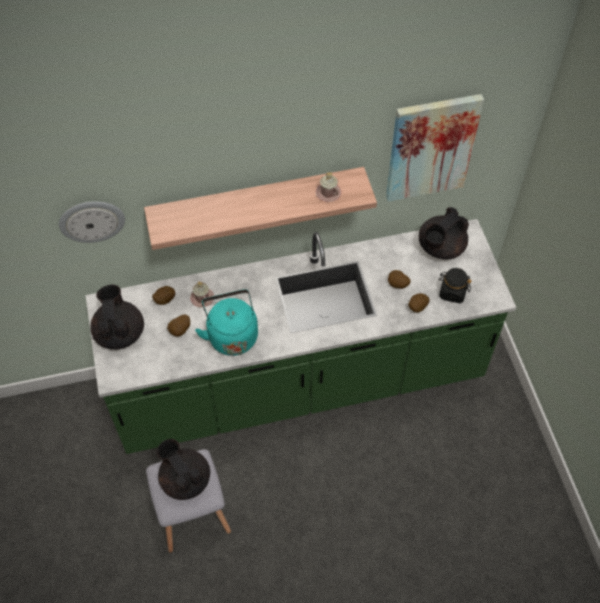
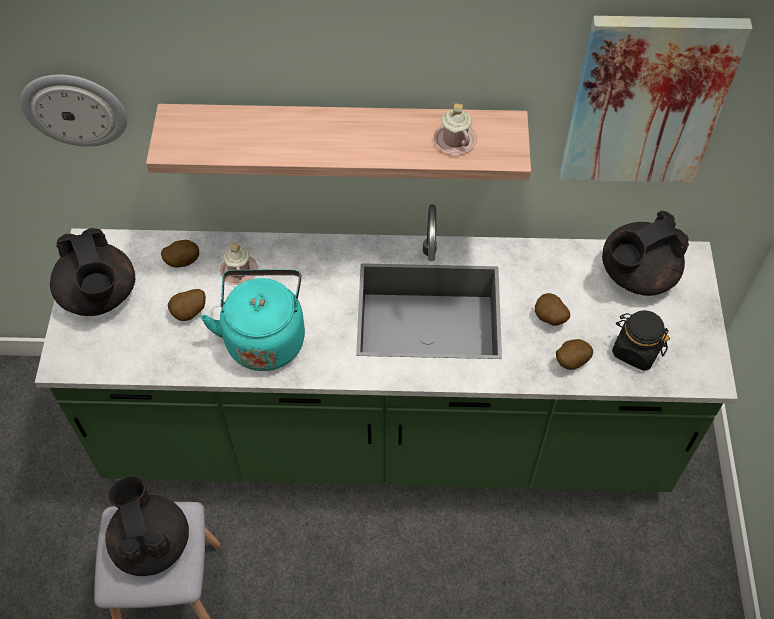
camera: 15 degrees right, 0 degrees up
(119, 333) = (99, 296): black teapot -> black teapot turned 150 degrees clockwise

